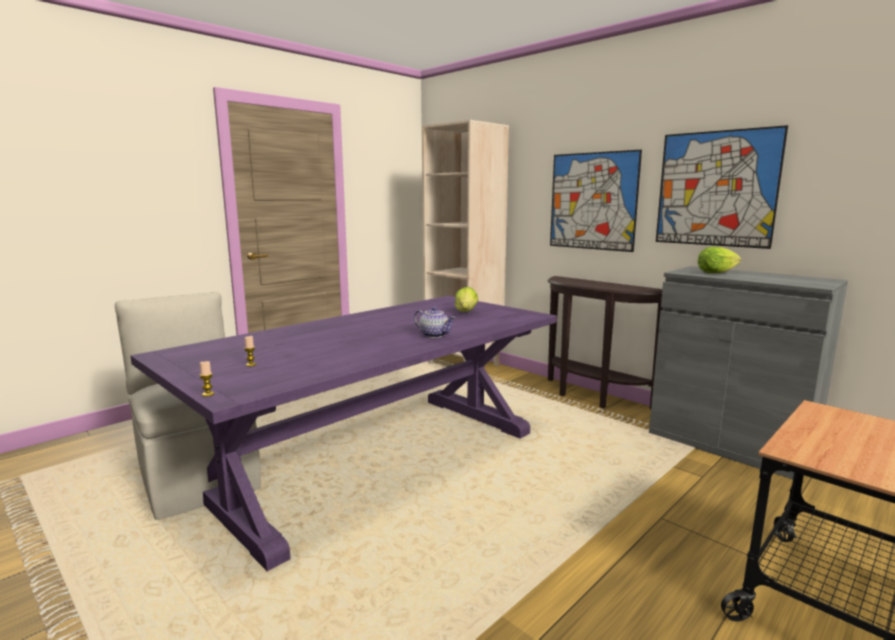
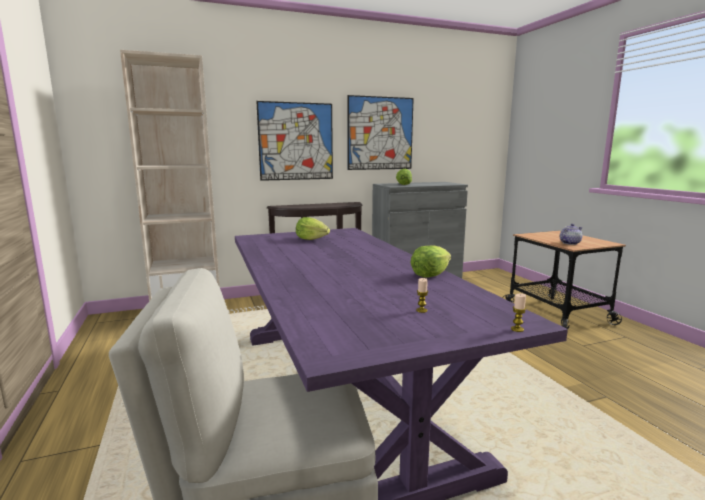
camera: 65 degrees left, 0 degrees up
(365, 358) = (430, 275): none -> lettuce
(435, 335) = (377, 253): teapot -> teapot (569, 243)

